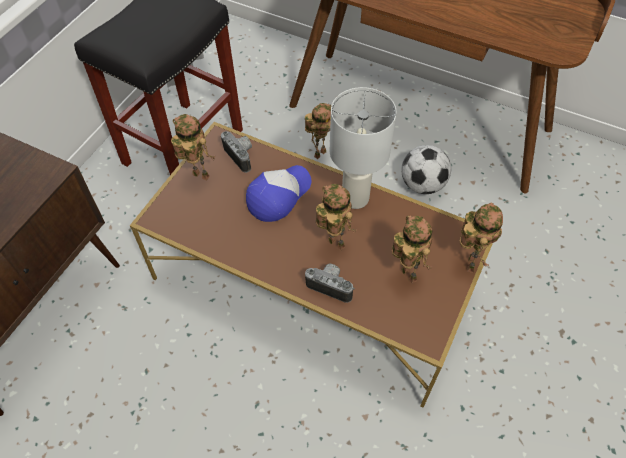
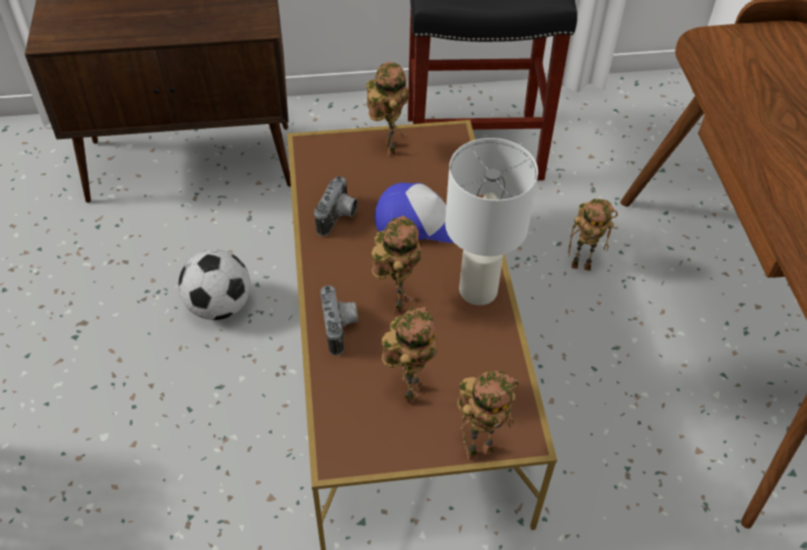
camera: 55 degrees right, 5 degrees down
(241, 156) = (445, 165): camera -> camera (339, 218)
(422, 184) = (637, 394): football -> football (219, 306)

